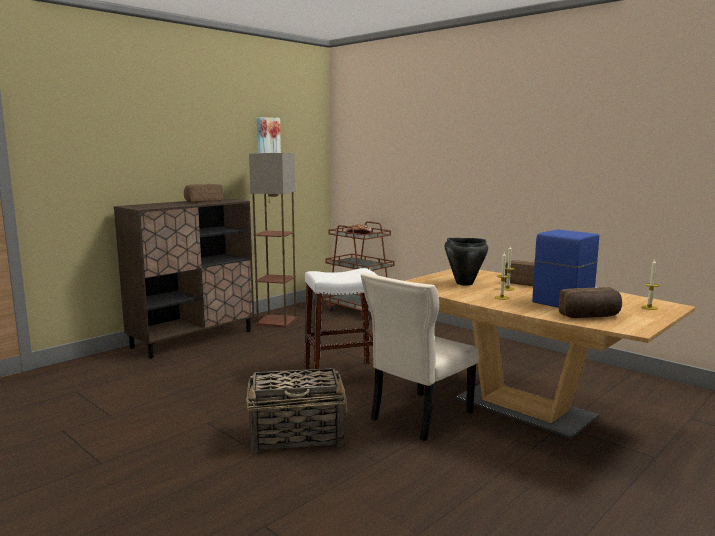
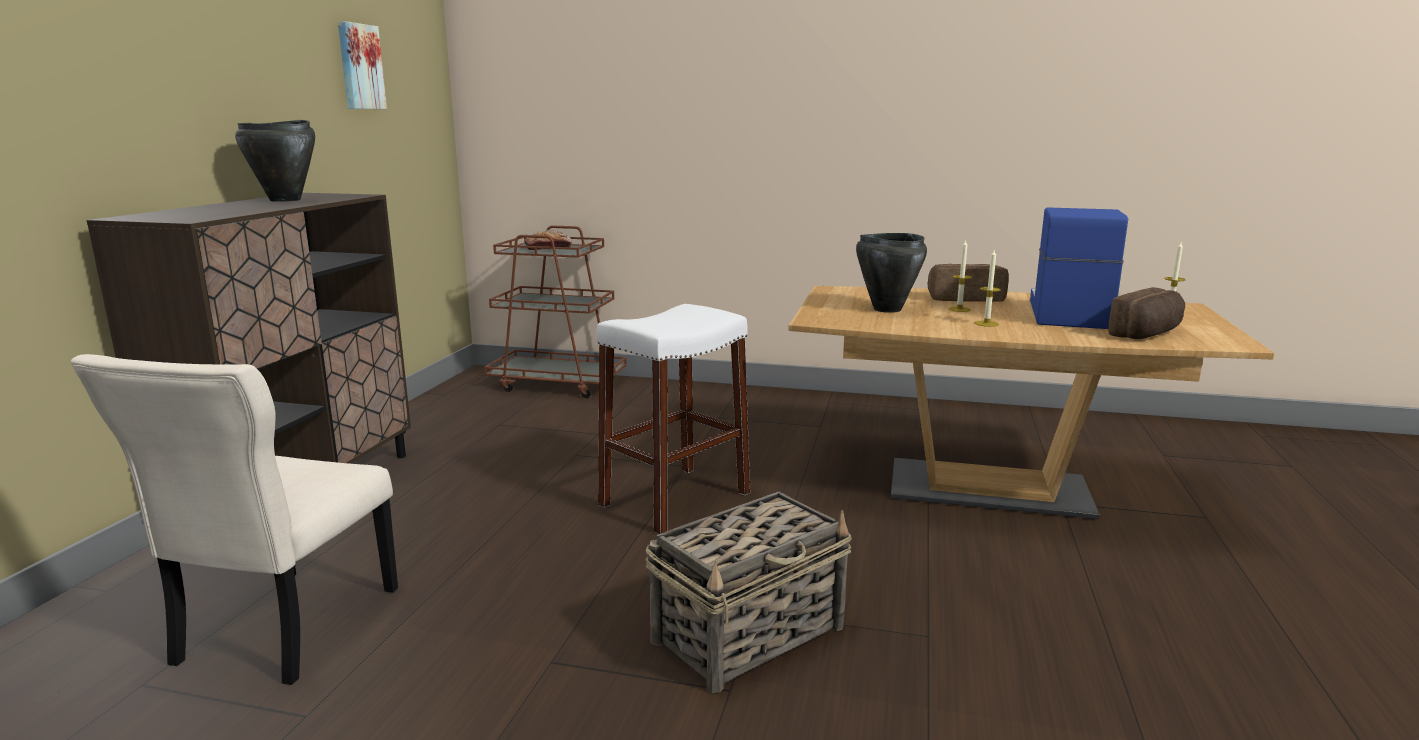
camera: 30 degrees left, 5 degrees up
(203, 201) = (286, 200): bread -> black cooking pot
(276, 322) = (434, 429): floor lamp -> none
(418, 417) = (881, 542): beige chair -> beige chair (283, 629)

